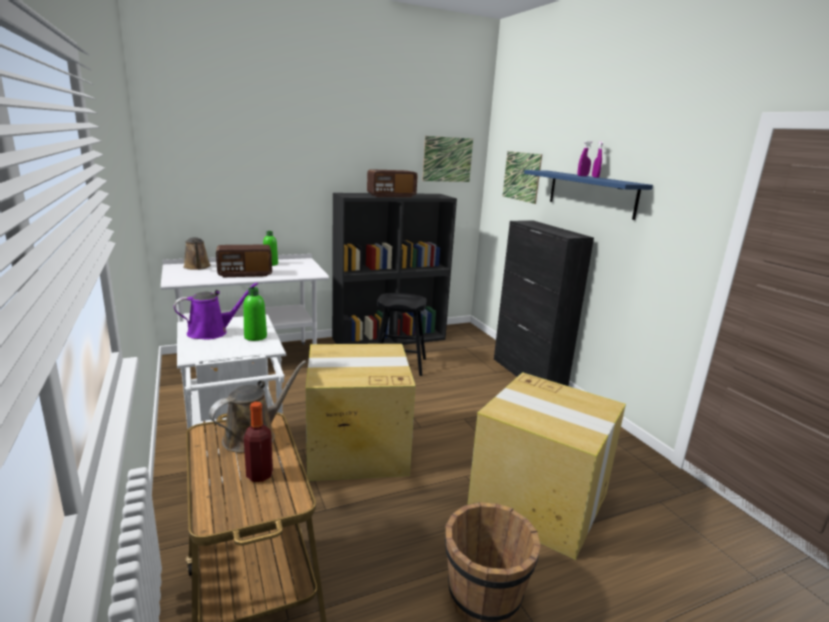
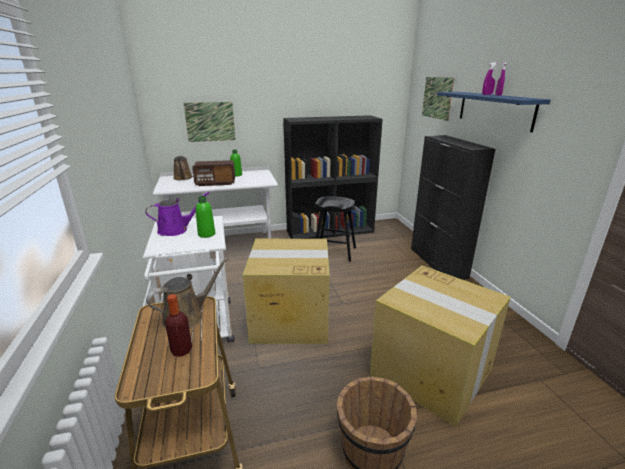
camera: 10 degrees right, 5 degrees up
(391, 196) = (328, 118): radio -> none
(447, 159) = (376, 86): picture -> picture (210, 121)

